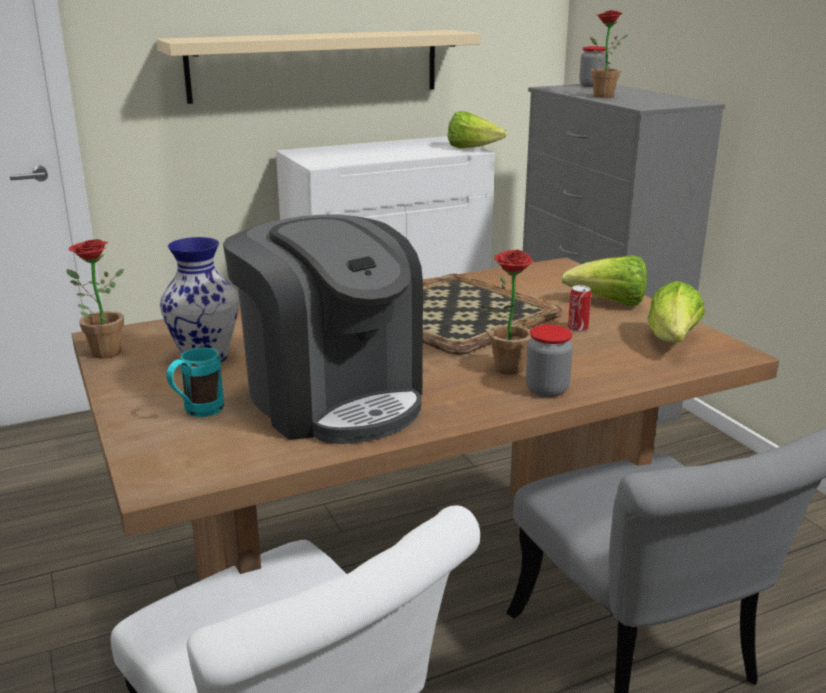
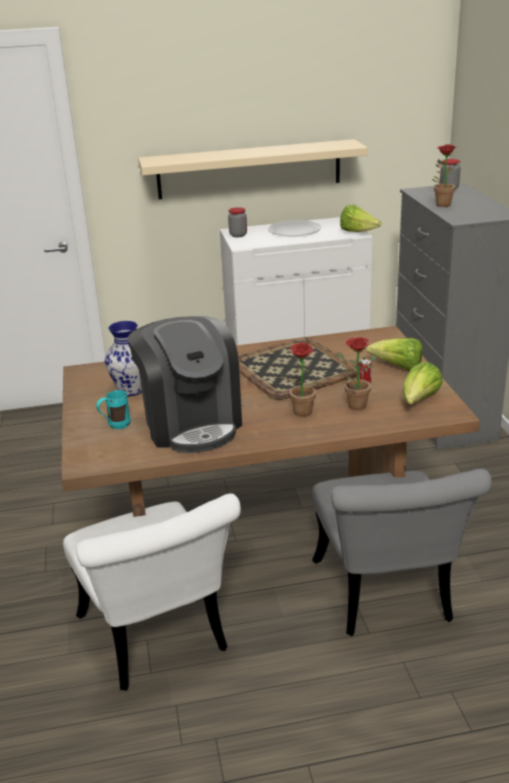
camera: 15 degrees right, 5 degrees up
(101, 352) = (75, 381): potted plant -> potted plant (353, 404)
(383, 149) = (294, 230): none -> white plate
(547, 390) = (316, 429): jar -> jar (238, 235)

